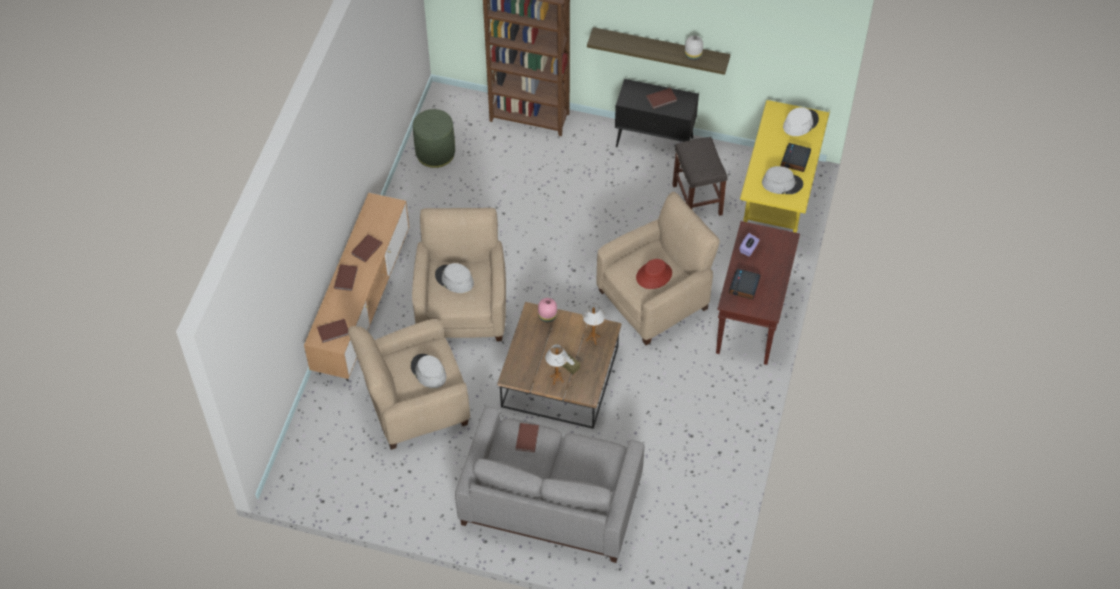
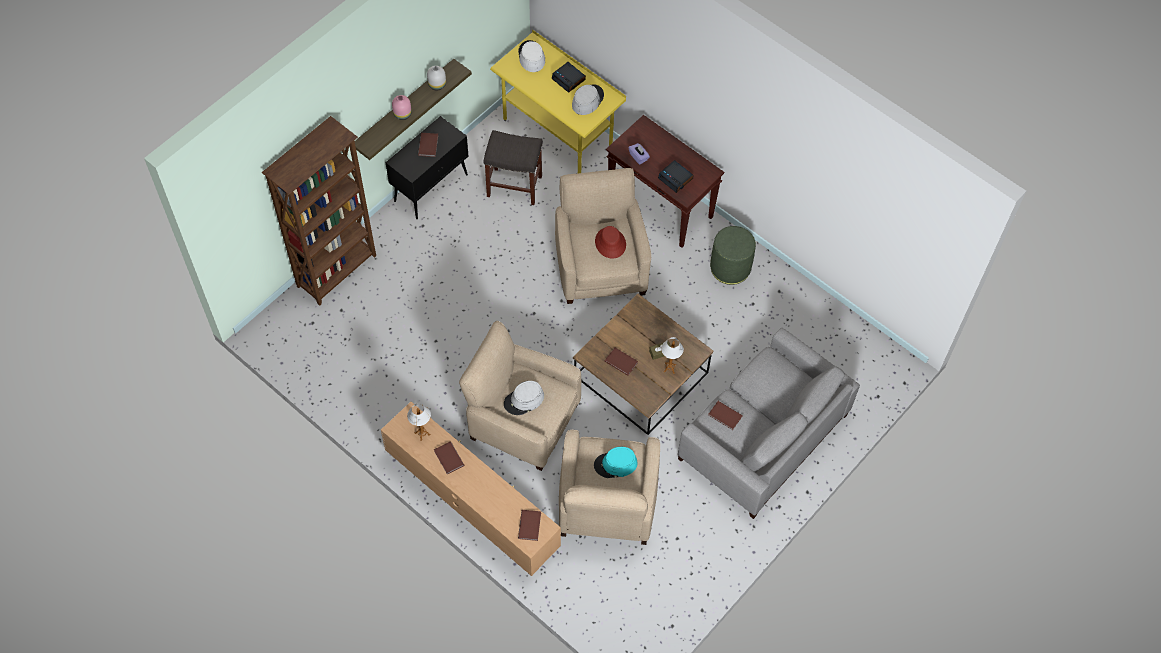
camera: 65 degrees left, 5 degrees up
(346, 278) = (473, 489): brown book -> brown book (621, 361)
(428, 371) = (615, 464): grey hat -> turquoise hat
(435, 152) = (327, 366): green ottoman -> green ottoman (730, 267)
(547, 316) = (598, 346): pink vase -> pink vase (402, 114)
(593, 338) = (642, 321): table lamp -> table lamp (422, 434)

